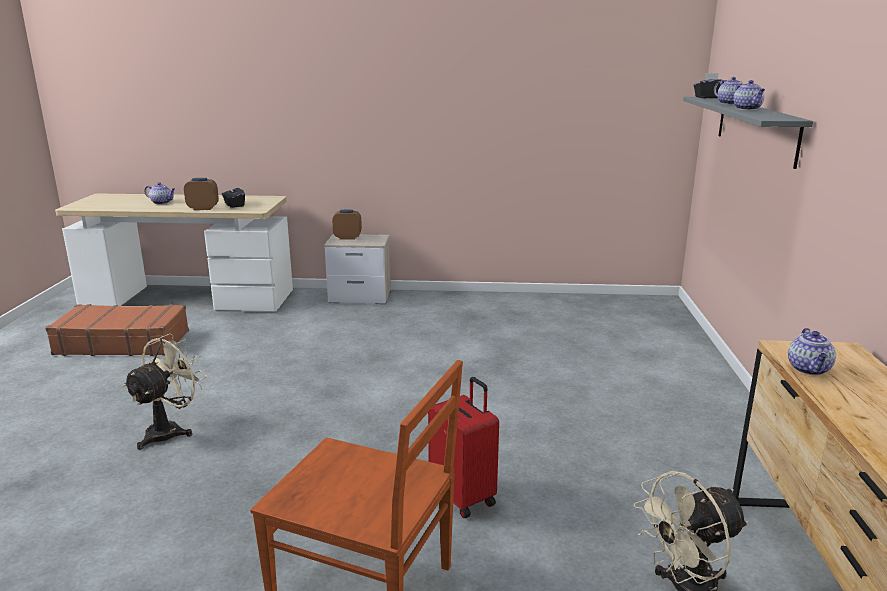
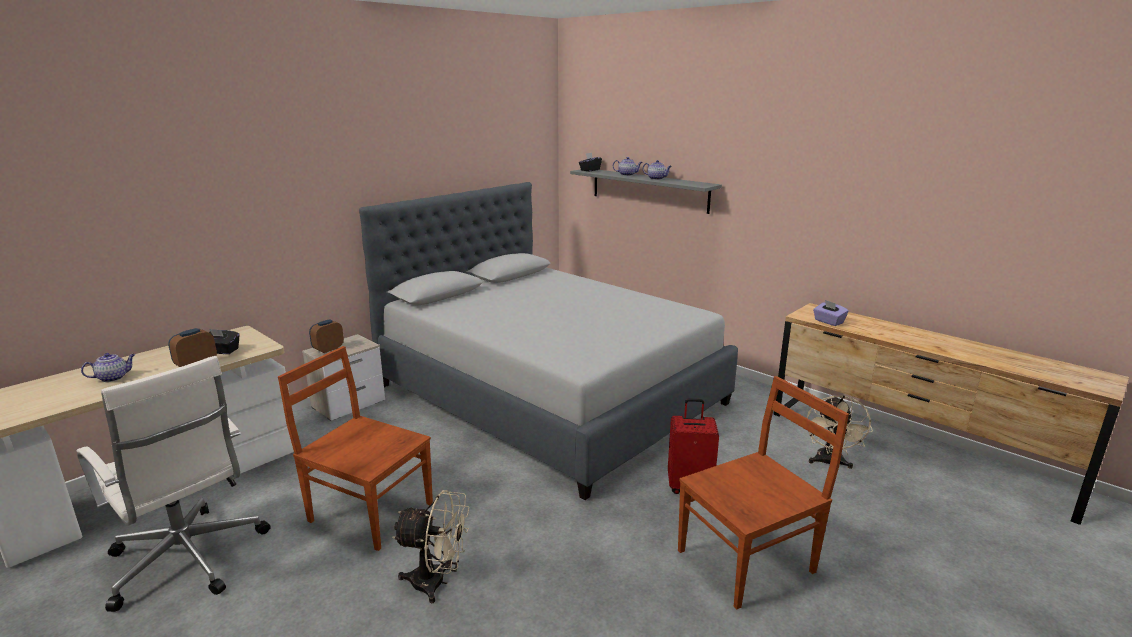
camera: 50 degrees left, 0 degrees up
(123, 342) = (188, 560): brown suitcase -> white office chair
(170, 430) = (437, 582): beige fan -> beige fan turned 120 degrees clockwise
(232, 367) = (369, 511): none -> brown chair
(515, 355) = (550, 394): none -> grey bed
(809, 369) = (828, 322): teapot -> purple tissue box

